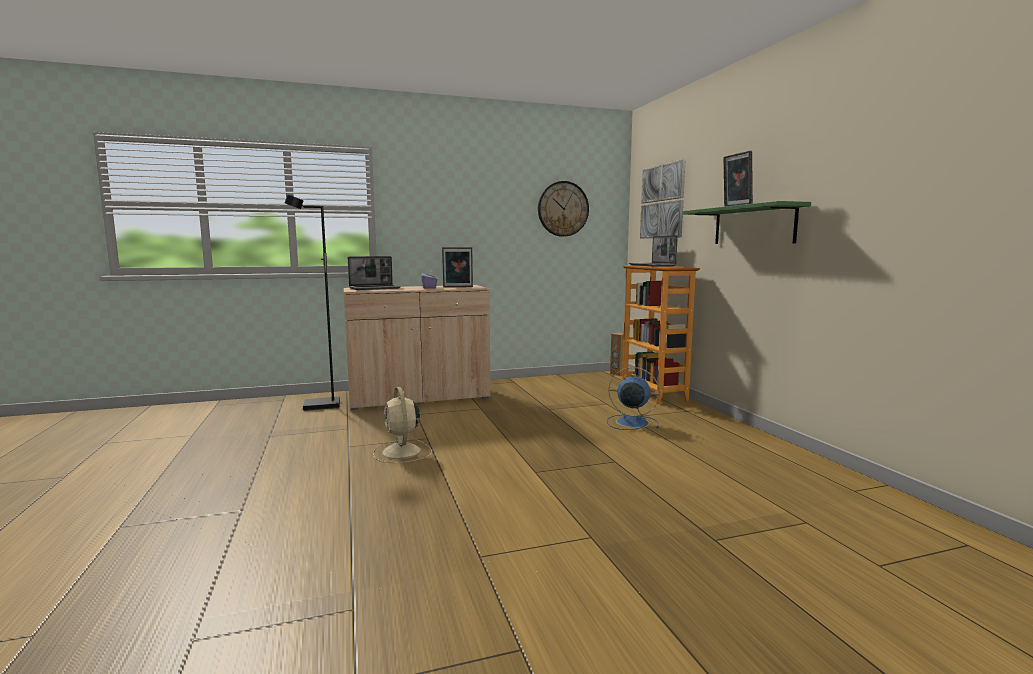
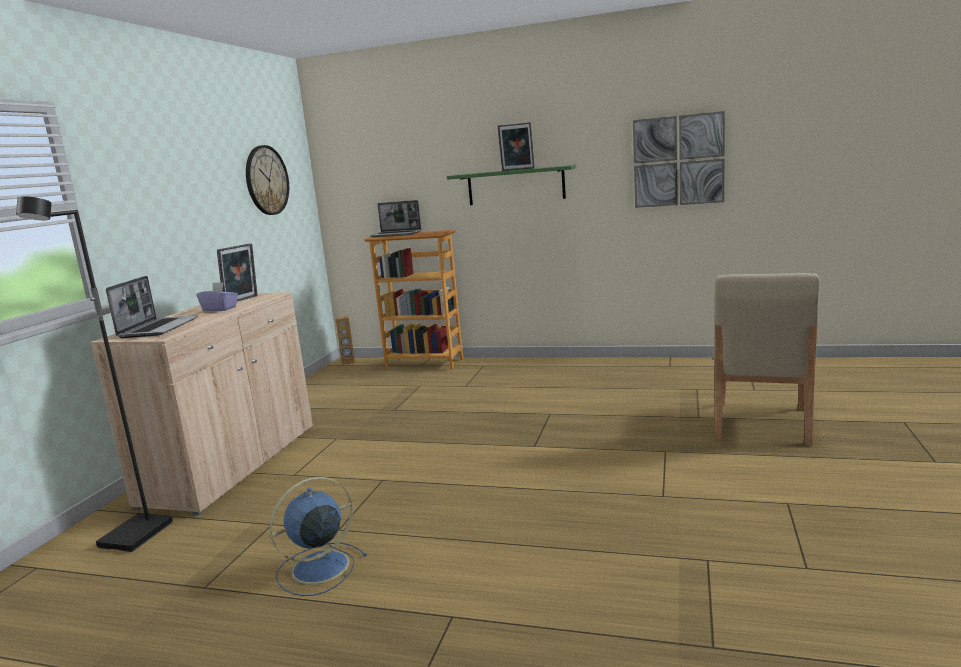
camera: 55 degrees left, 5 degrees up
(402, 452) = (404, 499): beige fan -> none
(630, 422) = (478, 388): blue fan -> blue fan (318, 568)
(662, 201) = (377, 165): picture -> picture (678, 160)
(756, 590) = (760, 424): none -> beige chair

